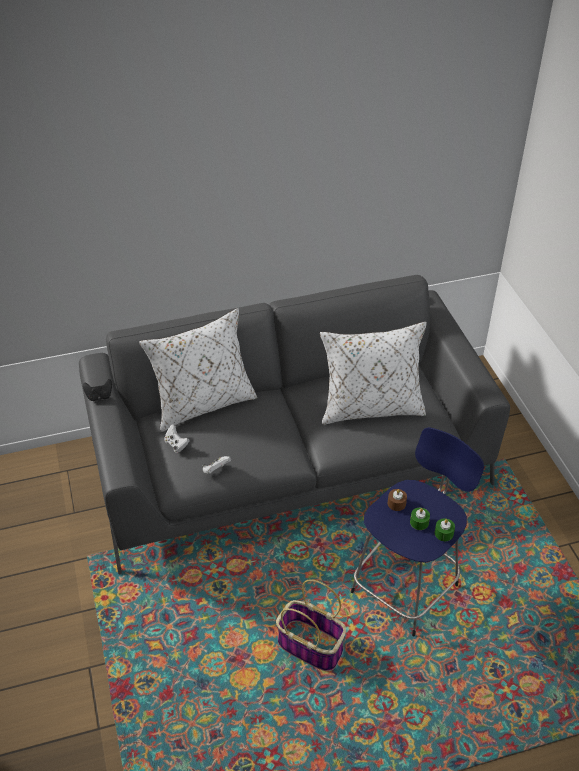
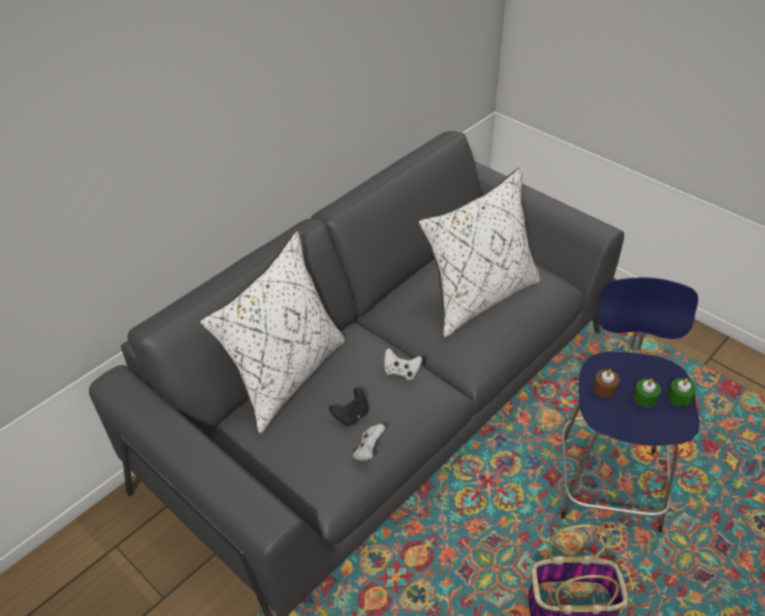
camera: 30 degrees left, 0 degrees up
(99, 396) = (158, 424): black game controller -> black game controller (351, 416)
(176, 445) = (293, 441): white game controller -> white game controller (401, 371)

